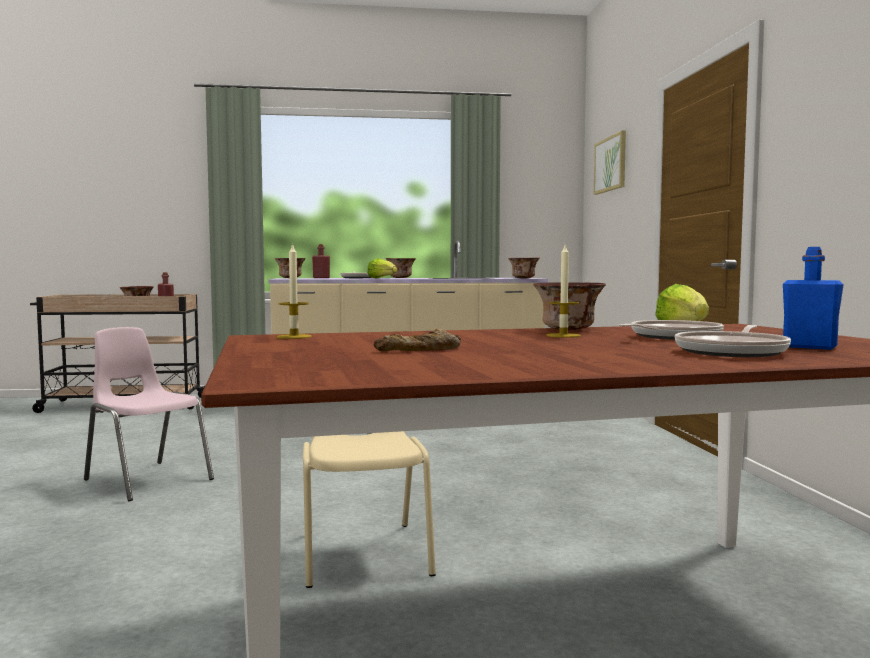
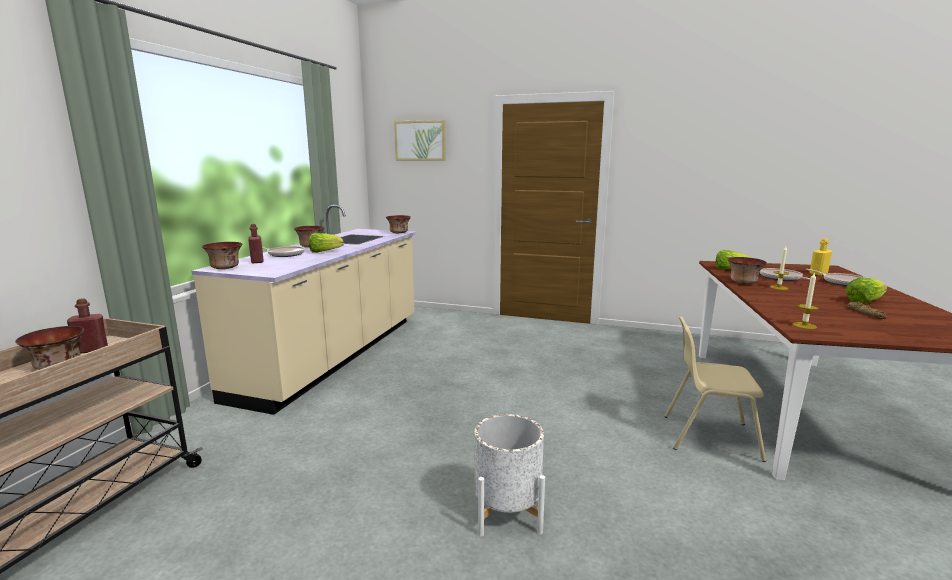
camera: 65 degrees left, 10 degrees up
(147, 479) = (507, 513): pink chair -> white planter
(529, 352) = (864, 301): none -> lettuce
(809, 347) = (818, 273): blue bottle -> yellow bottle

